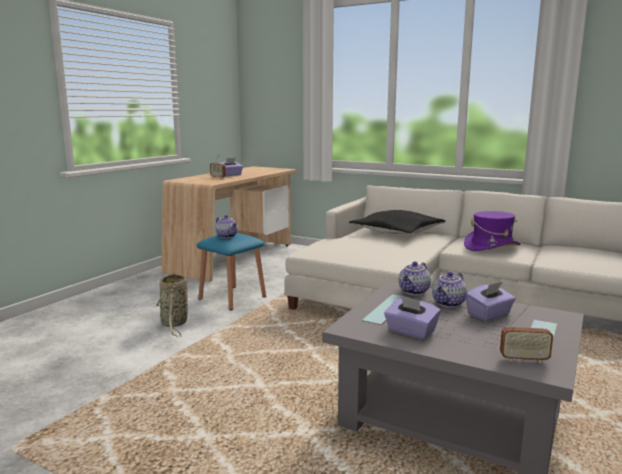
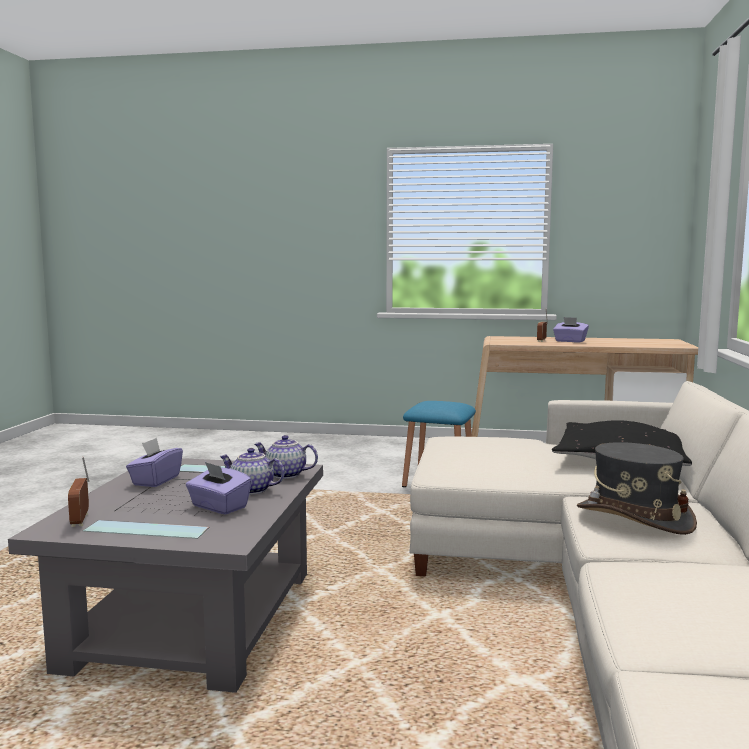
camera: 70 degrees right, 5 degrees down
(174, 324) = (344, 475): basket -> none
(227, 236) = (436, 403): teapot -> none
(491, 247) = (634, 517): purple hat -> grey hat

